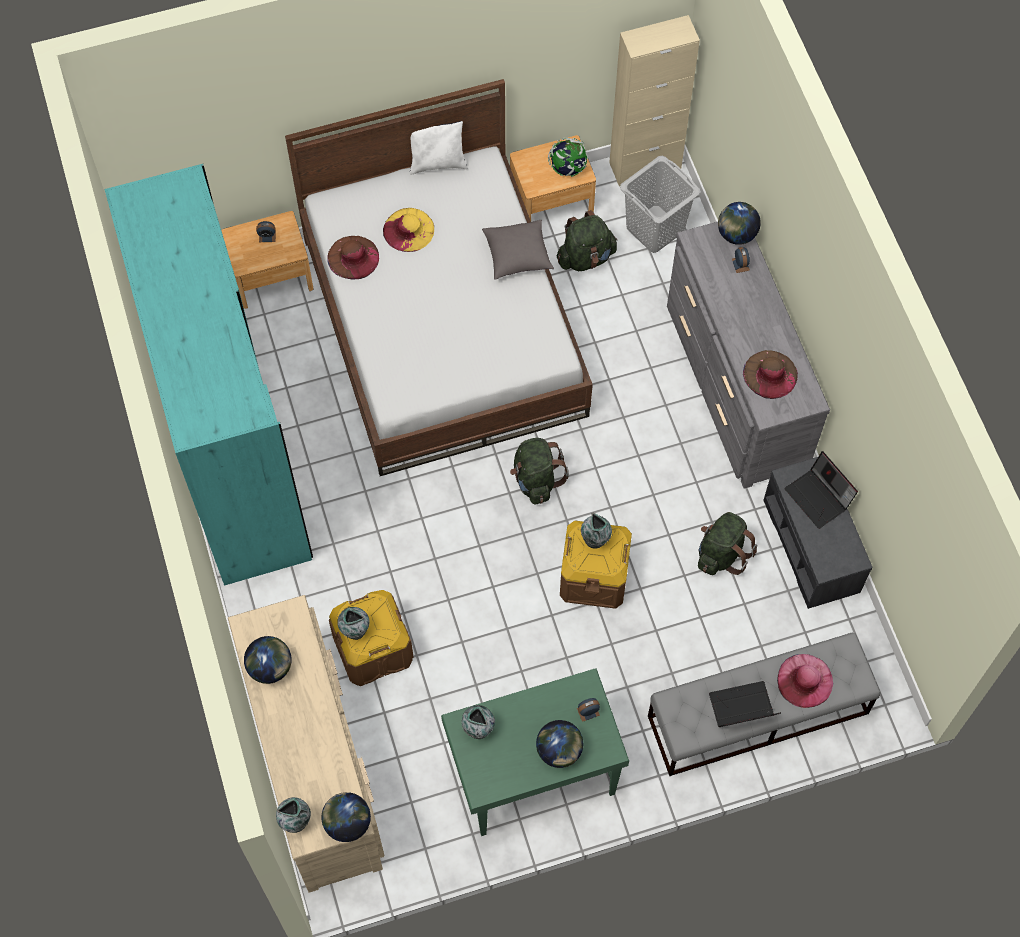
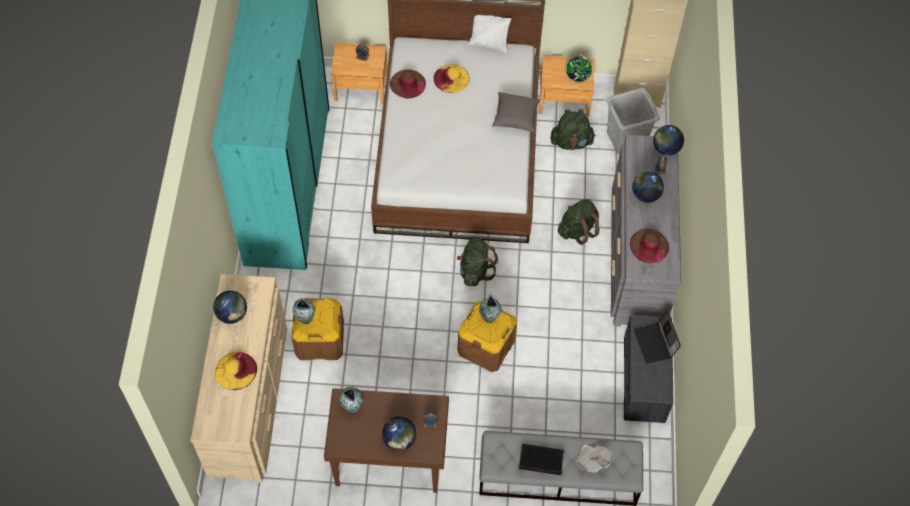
camera: 20 degrees right, 5 degrees down
(296, 821) = (203, 417): vase -> none
(310, 742) = (236, 370): none -> yellow hat
(347, 823) = (235, 430): globe -> globe (645, 195)
(532, 771) = (388, 457): green desk -> brown desk
(721, 553) = (579, 362): green backpack -> green backpack (577, 230)
(805, 680) = (592, 460): pink hat -> newspaper

